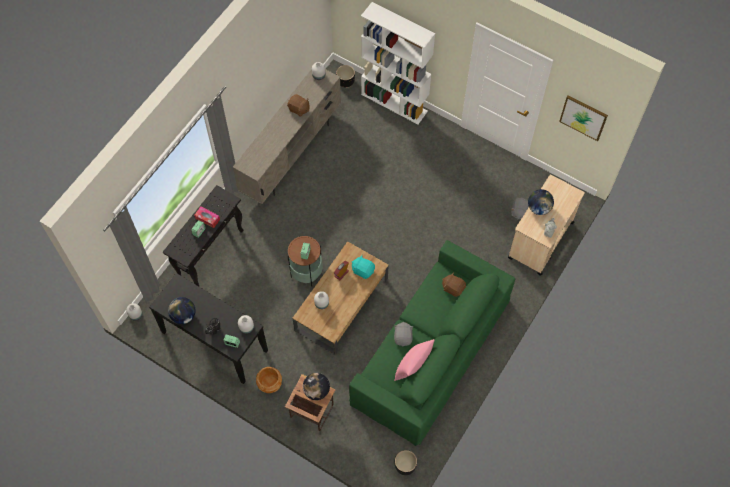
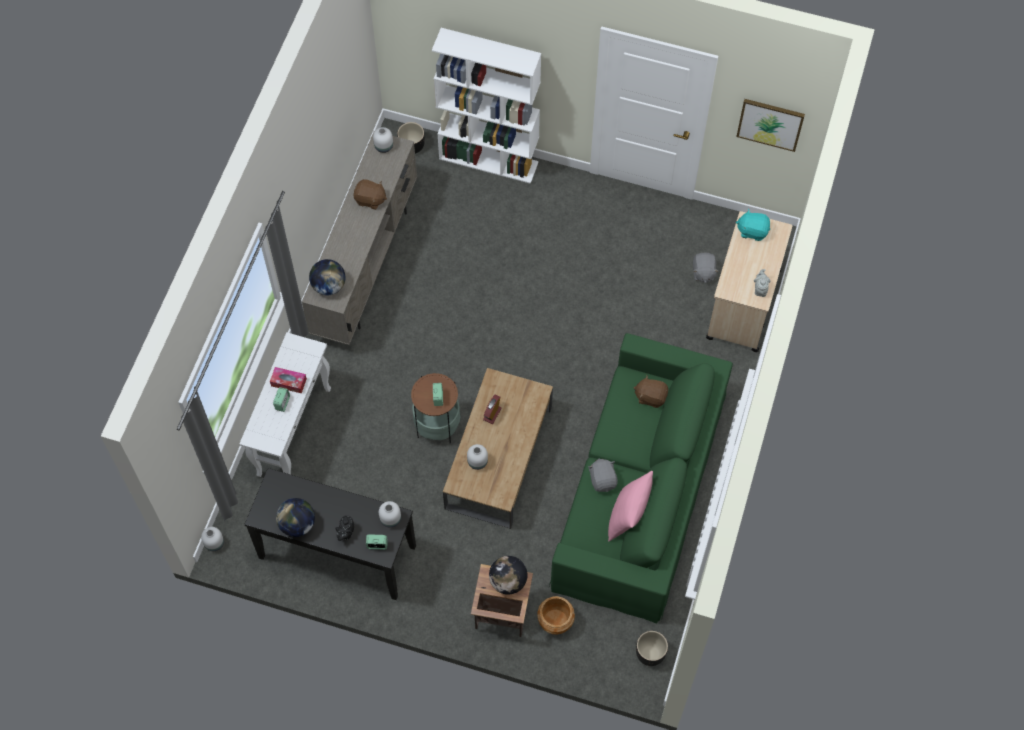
camera: 15 degrees left, 0 degrees up
(211, 253) = (294, 431): black console table -> white console table
(269, 384) = (432, 591): brown planter -> brown planter (555, 621)
(363, 270) = (520, 402): turquoise plush toy -> turquoise plush toy (752, 231)
(538, 208) = (738, 260): globe -> globe (329, 286)

